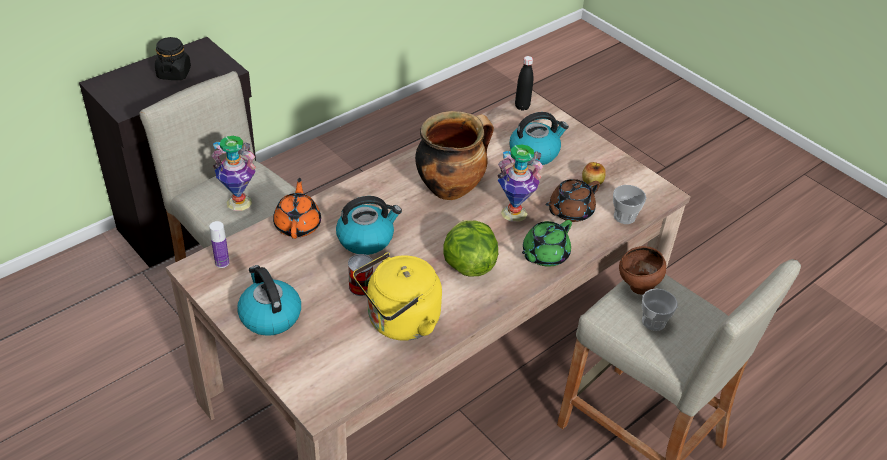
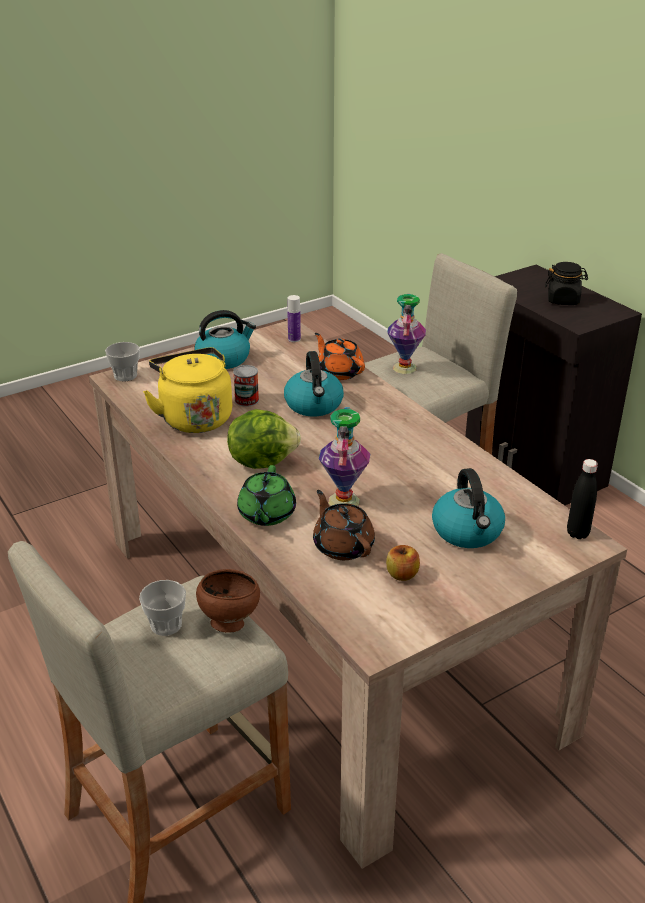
camera: 100 degrees right, 10 degrees down
(298, 225) = (339, 372): orange teapot -> orange teapot turned 135 degrees counterclockwise
(450, 188) = (393, 460): cooking pot -> none
(544, 255) = (266, 514): green teapot -> green teapot turned 135 degrees counterclockwise
(624, 217) = (327, 593): cup -> cup (125, 376)

